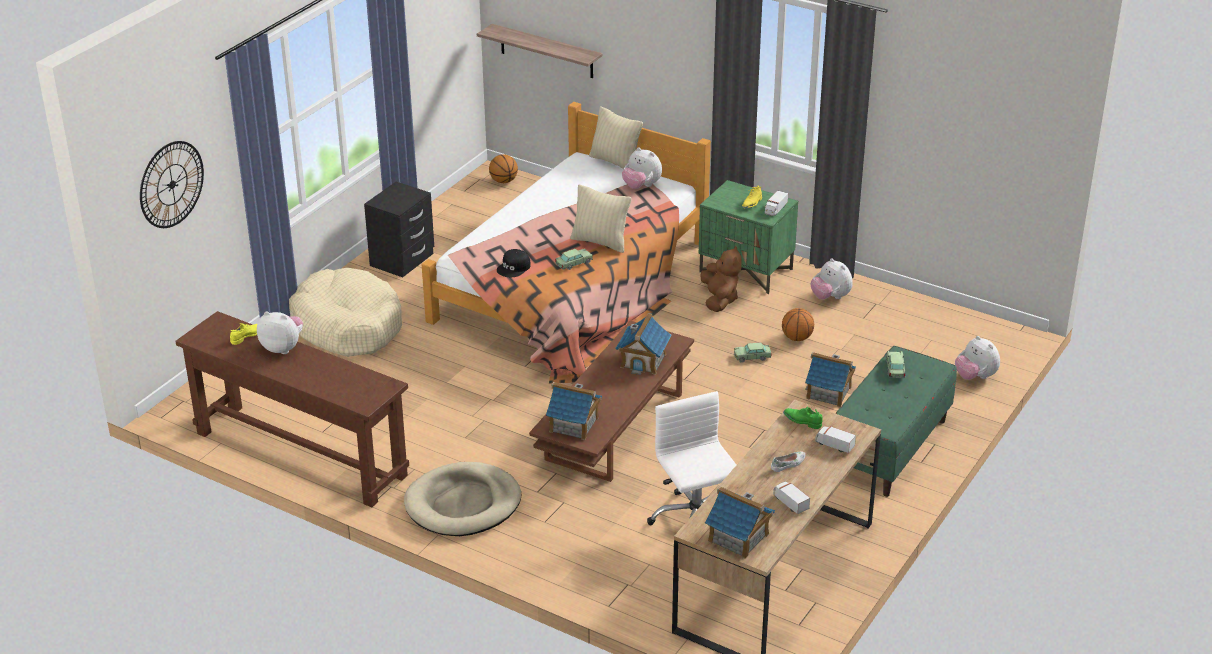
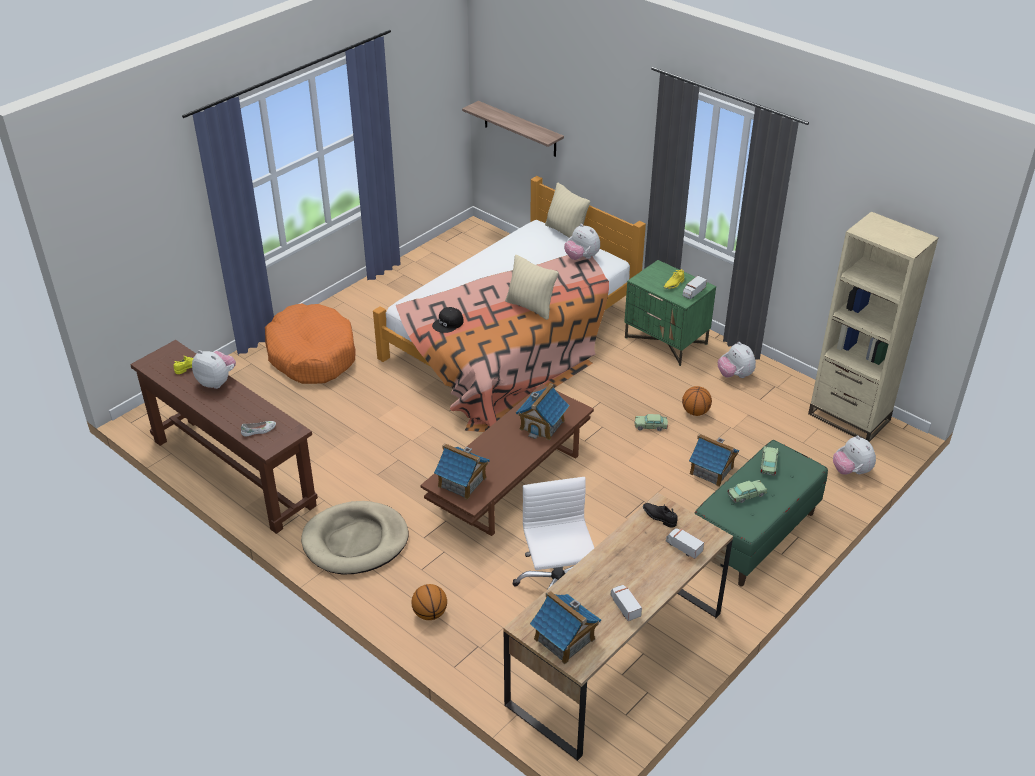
camera: 10 degrees right, 5 degrees up
(171, 184) = (142, 225): wall clock -> none
(348, 326) = (312, 355): beige dog bed -> orange dog bed
(402, 260) = (375, 298): black nightstand -> none
(504, 181) = (481, 236): basketball -> basketball (430, 613)
(574, 263) = (501, 325): toy car -> toy car (746, 495)
(719, 300) = (635, 366): brown plush toy -> none
(788, 464) = (634, 563): white shoe -> white shoe (259, 431)
(802, 421) = (659, 517): green shoe -> black shoe
(961, 325) = (849, 417): none -> beige bookcase

